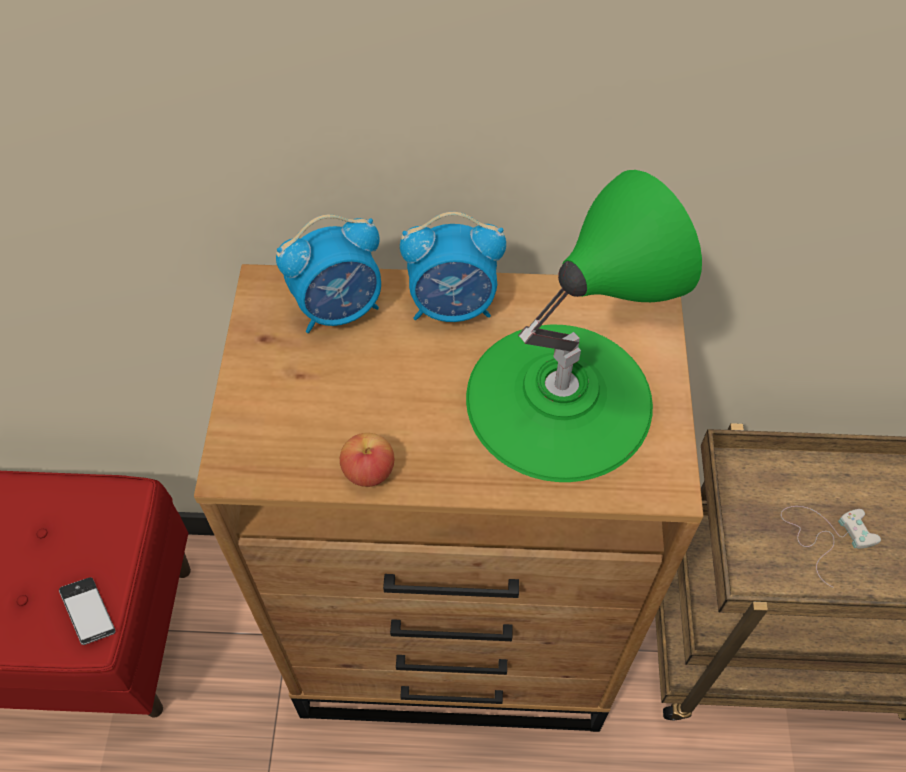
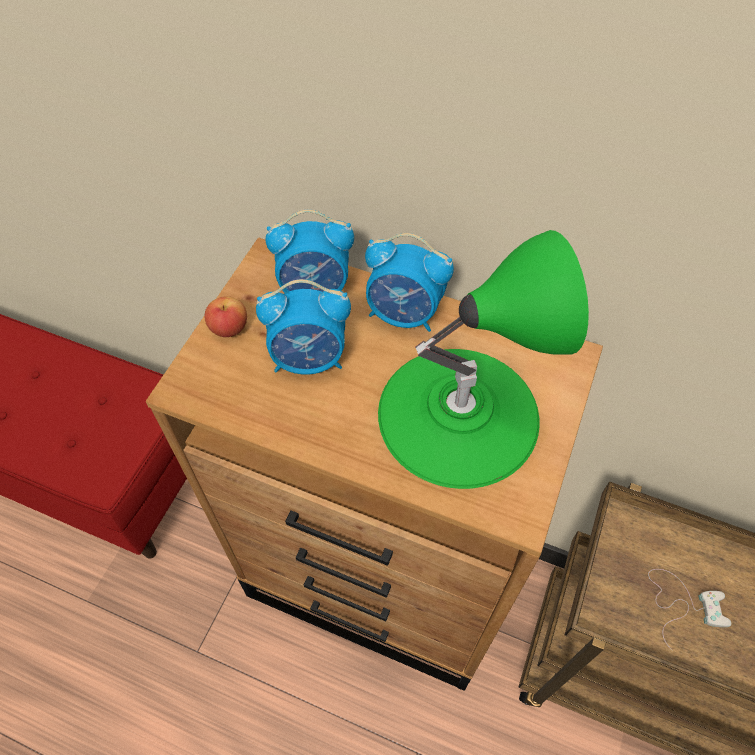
camera: 20 degrees right, 0 degrees up
(89, 613) = (110, 467): phone -> none
(367, 388) = (309, 359): none -> alarm clock
(368, 471) = (282, 424): apple -> apple (229, 328)

